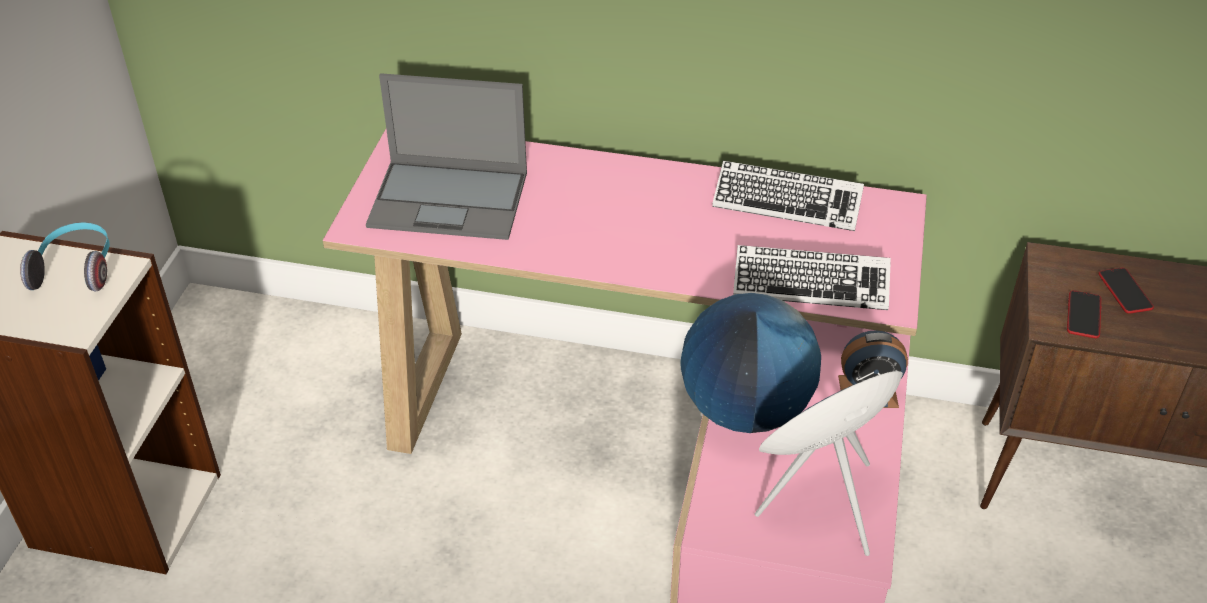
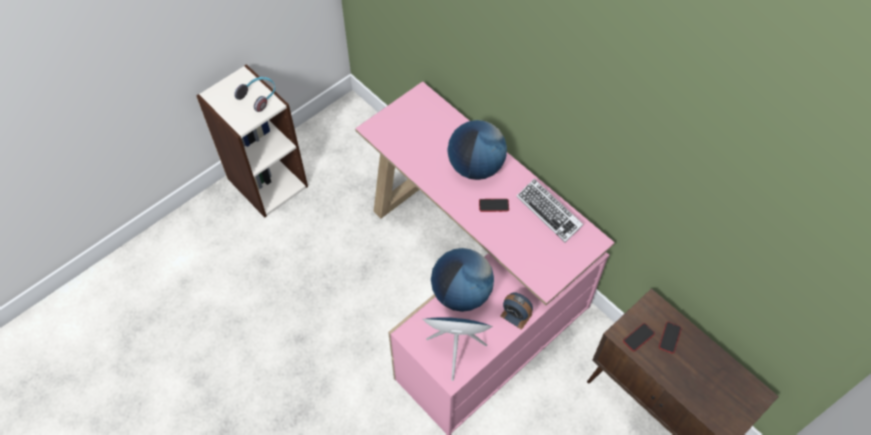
camera: 35 degrees right, 15 degrees up
(451, 199) = (416, 135): laptop -> none
(602, 197) = (475, 167): none -> globe
(688, 236) = (493, 205): none -> phone
(810, 285) = (522, 257): keyboard -> none

